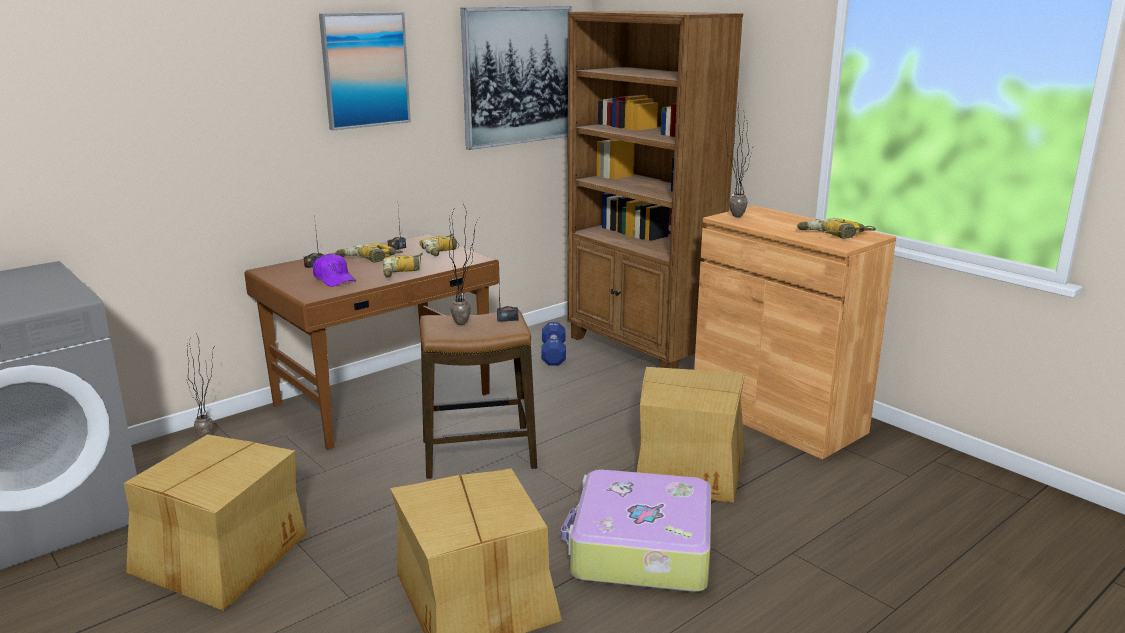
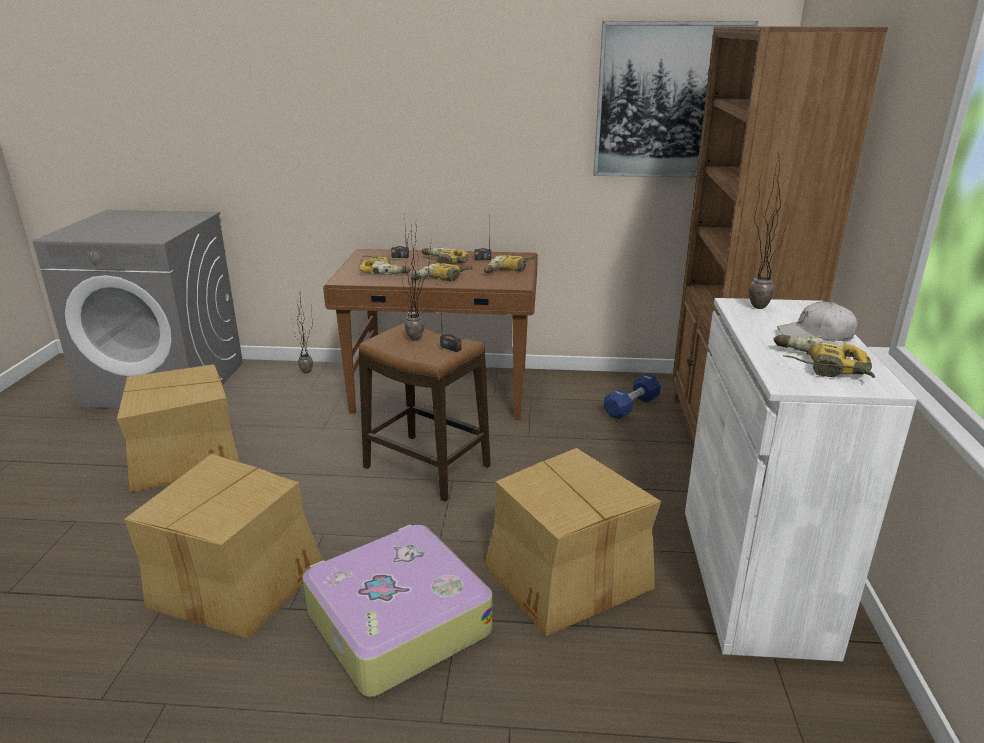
camera: 45 degrees right, 5 degrees up
(334, 279) = (385, 271): purple cap -> power drill
(365, 70) = (484, 83): picture -> none
(777, 417) = (753, 577): brown cabinet -> white cabinet
(796, 222) = (815, 335): none -> white cap

